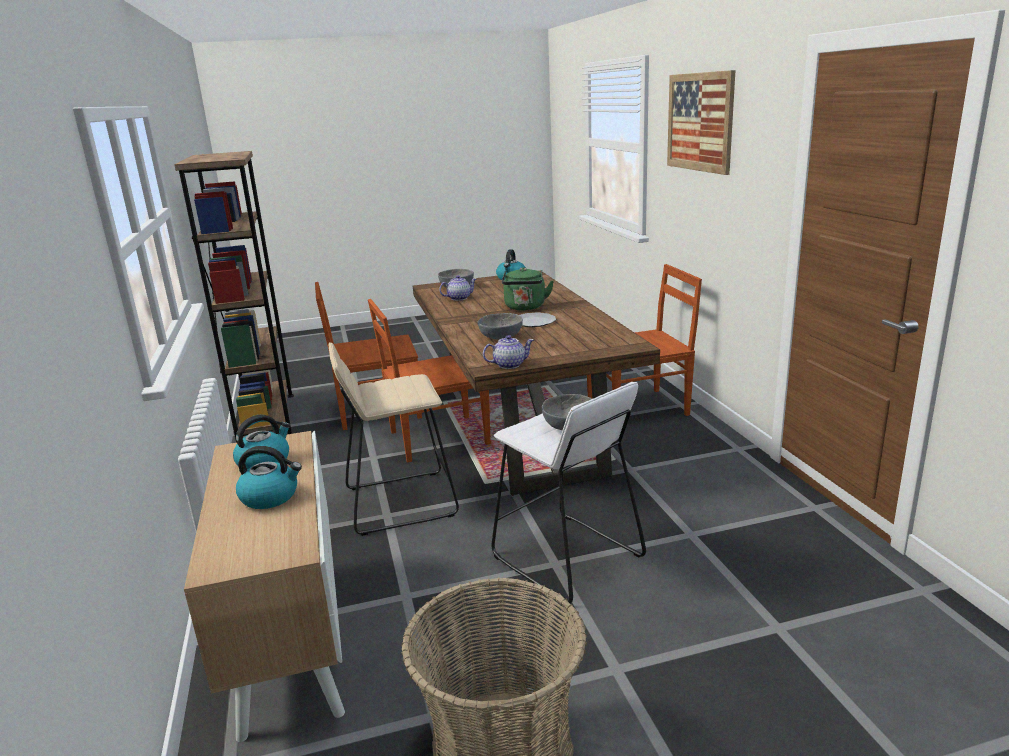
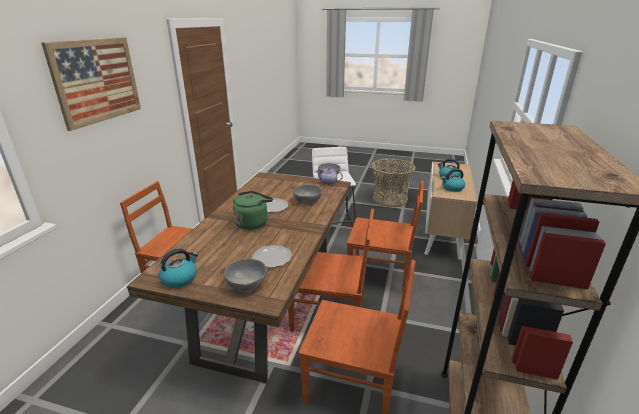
camera: 150 degrees left, 5 degrees up
(400, 501) = (380, 274): beige stool -> brown chair
(459, 298) = (272, 258): teapot -> plate

